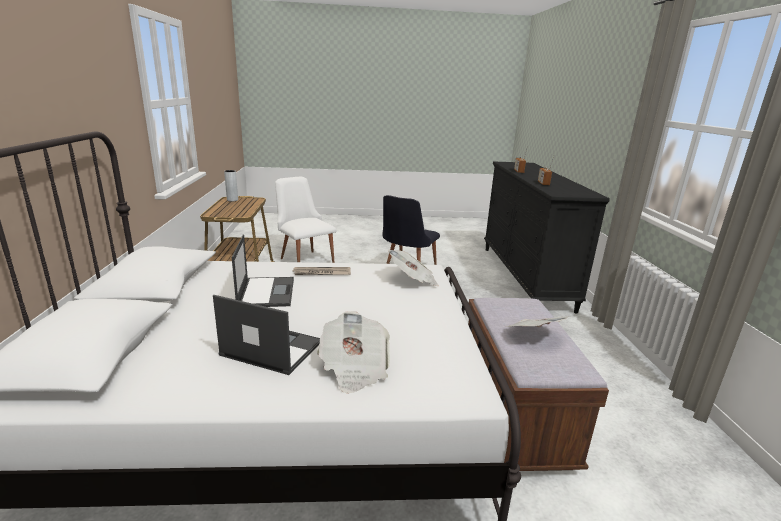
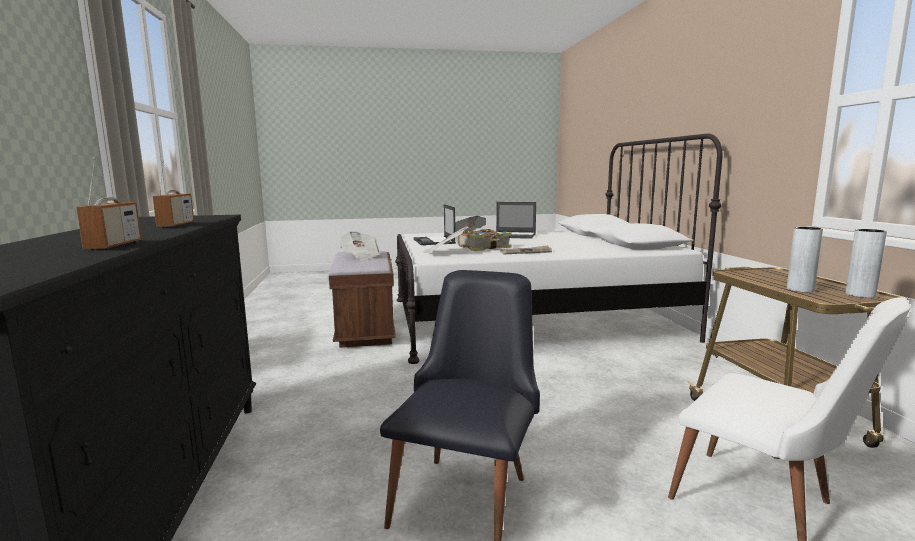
camera: 175 degrees right, 10 degrees down
(247, 204) = (800, 290): none -> grey vase
(266, 292) = (551, 245): laptop -> laptop (434, 241)
(360, 291) = (485, 247): none -> book

